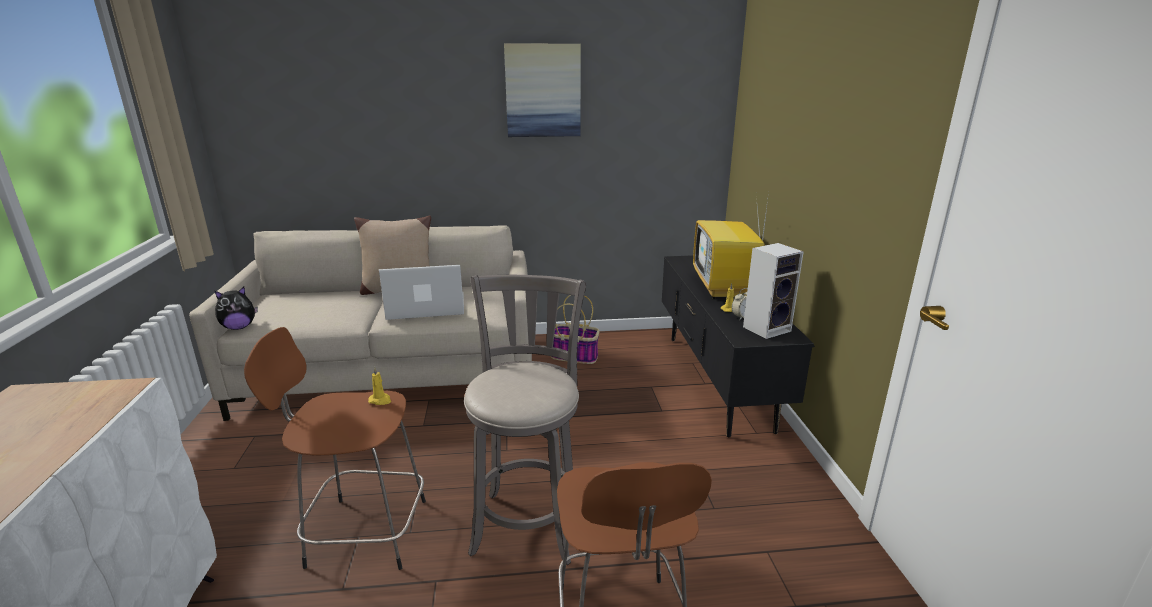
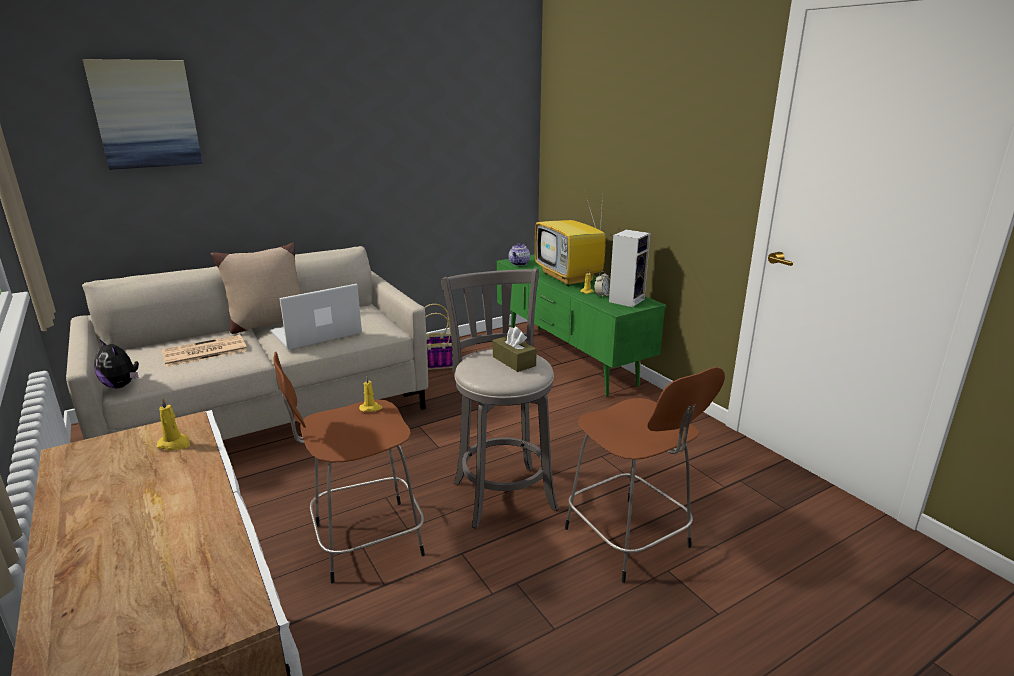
camera: 25 degrees left, 0 degrees up
(87, 407) = (175, 444): none -> yellow candle
(239, 327) = (122, 385): plush toy -> plush toy turned 90 degrees clockwise
(323, 308) = (203, 352): none -> newspaper
(532, 383) = (514, 361): none -> brown tissue box
(543, 91) = (379, 112): picture -> picture (145, 114)
(684, 263) = (519, 264): none -> teapot
(716, 381) = (568, 359): black tv stand -> green tv stand

